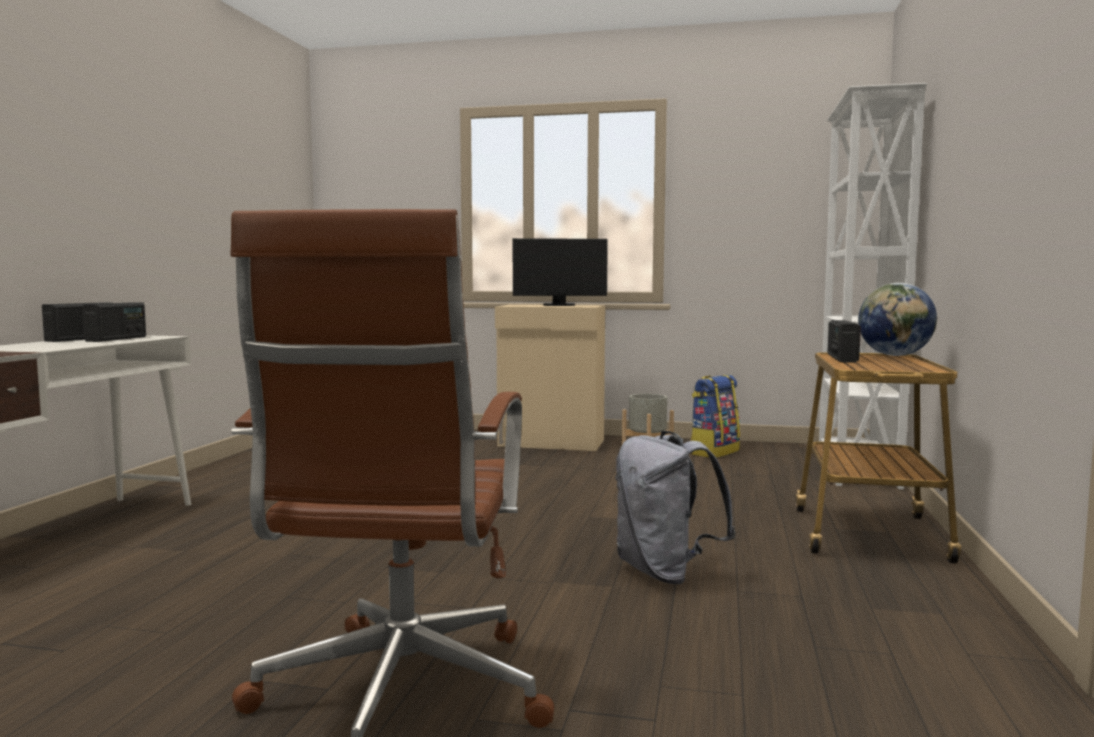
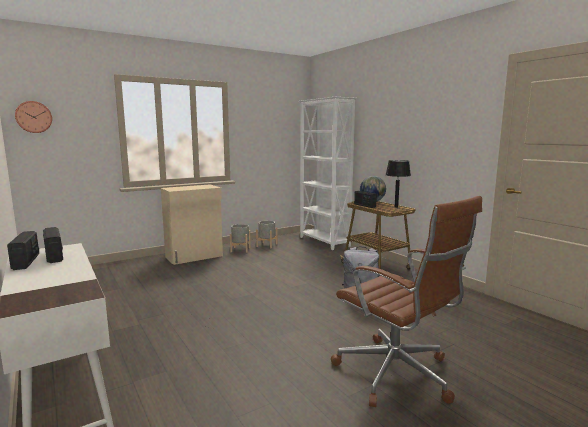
camera: 45 degrees left, 5 degrees up
(349, 185) = (33, 117): none -> wall clock
(559, 305) = (194, 187): monitor -> none
(713, 452) = (267, 245): backpack -> grey planter
(917, 367) = (396, 207): none -> black table lamp

